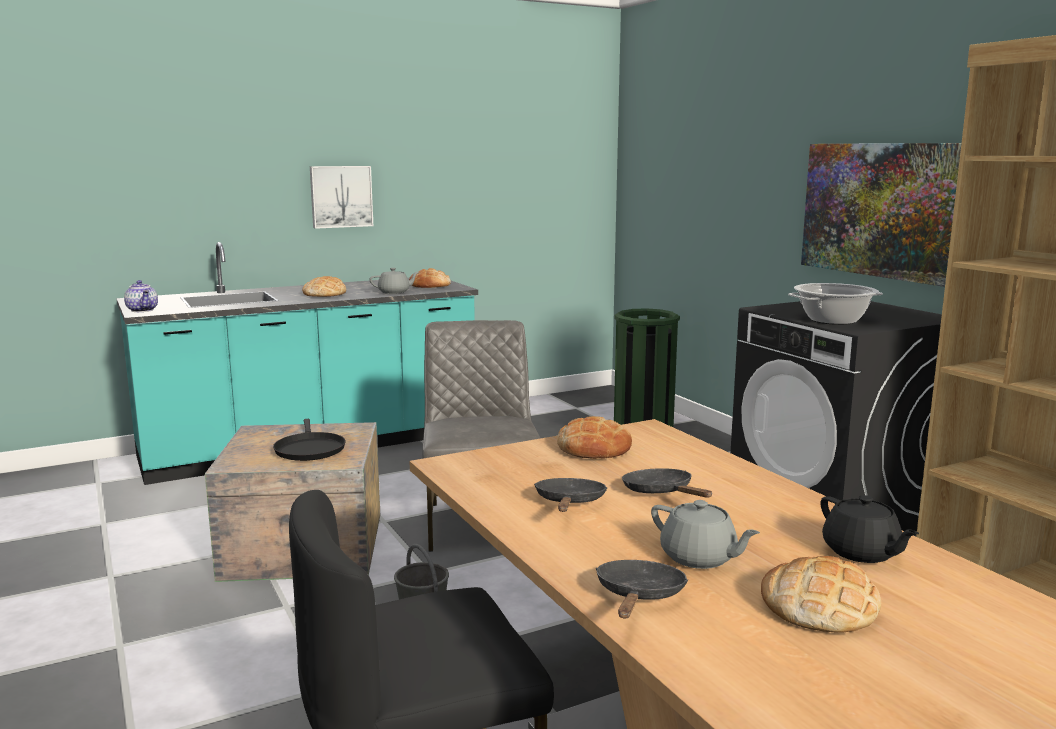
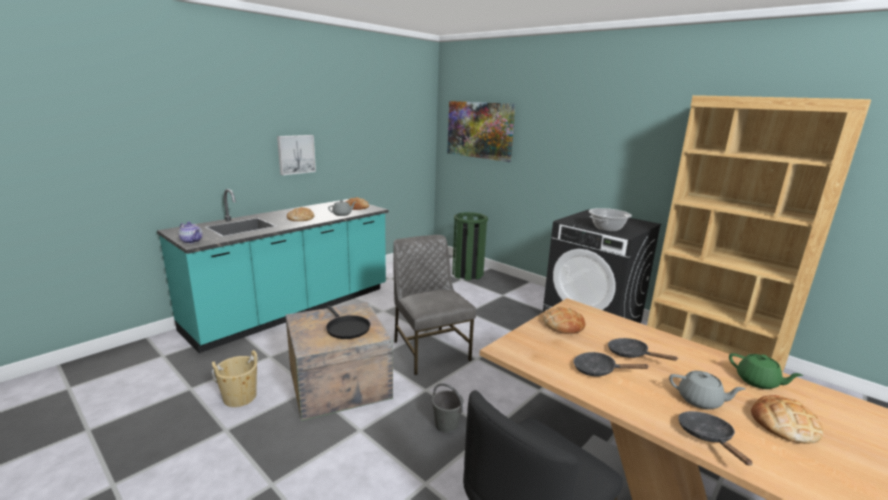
camera: 20 degrees left, 5 degrees up
(156, 542) = (240, 397): none -> beige bucket
(569, 503) = (598, 370): black frying pan -> black frying pan turned 60 degrees counterclockwise
(861, 553) = (758, 382): black teapot -> green teapot
(883, 210) = (611, 167): picture -> picture (479, 130)

